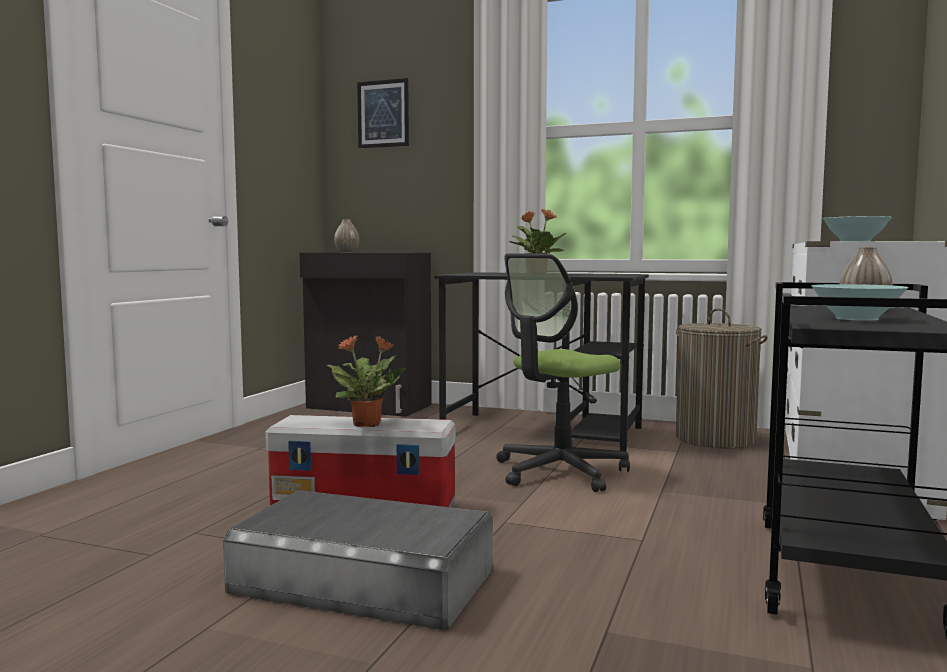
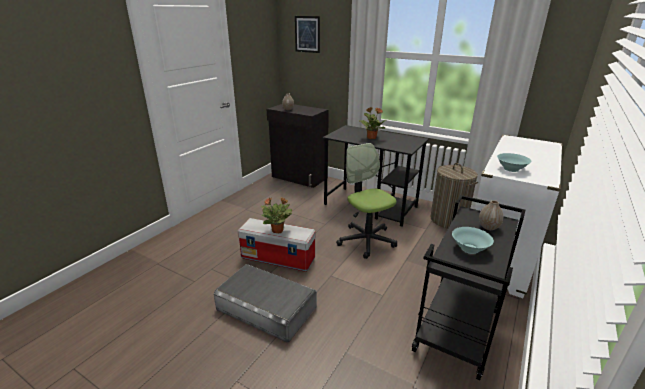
camera: 10 degrees right, 20 degrees up
(559, 472) = (366, 240): office chair -> office chair turned 90 degrees clockwise

